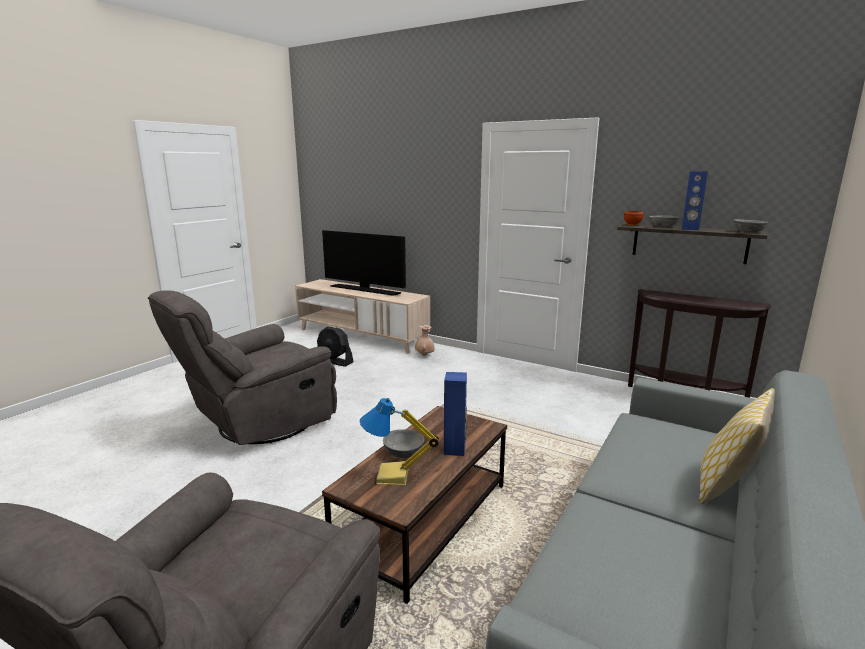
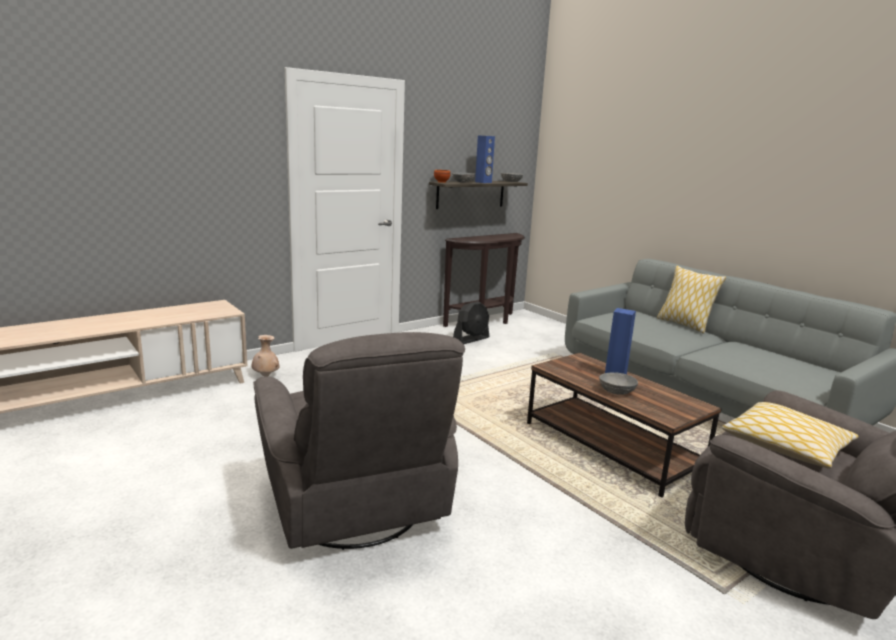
camera: 70 degrees left, 0 degrees up
(255, 550) = (786, 446): none -> pillow
(334, 361) = (199, 430): black fan -> black fan (471, 339)
(365, 290) = (122, 319): television -> none
(393, 477) = (655, 401): table lamp -> none

